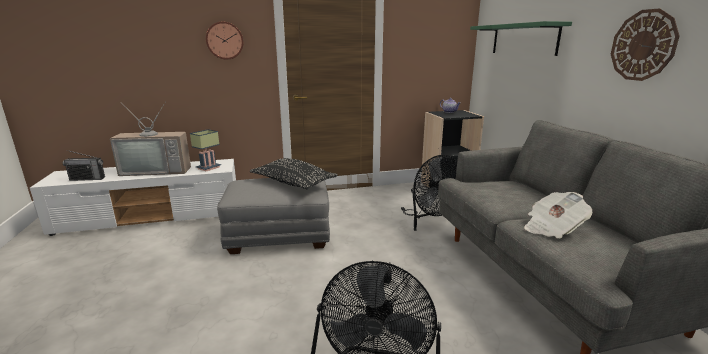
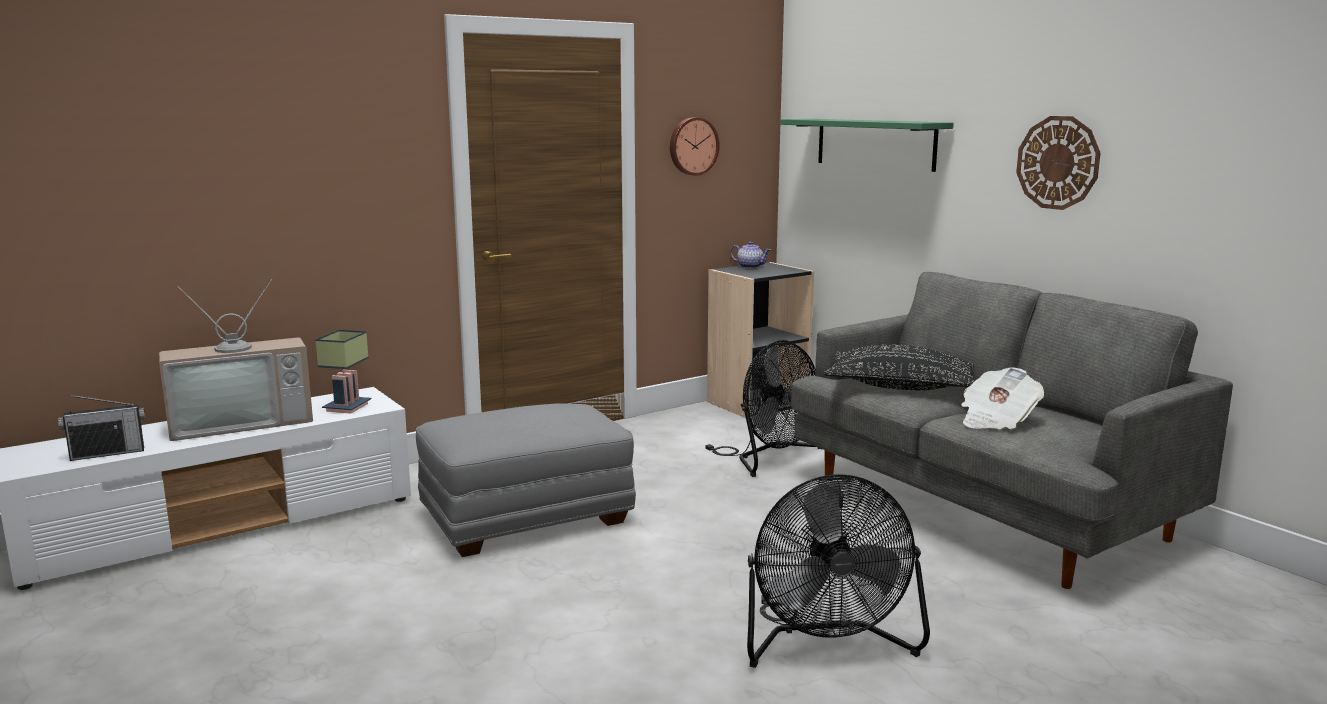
camera: 20 degrees left, 5 degrees down
(225, 40) = (359, 154): wall clock -> wall clock (692, 146)
(293, 183) = (551, 413): black pillow -> black pillow (900, 387)

